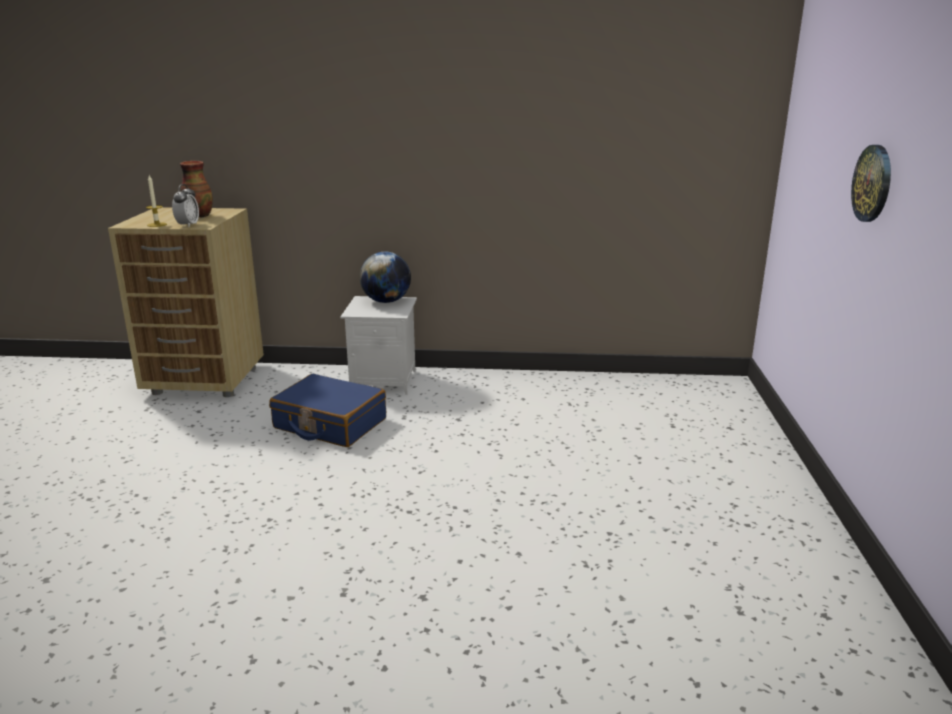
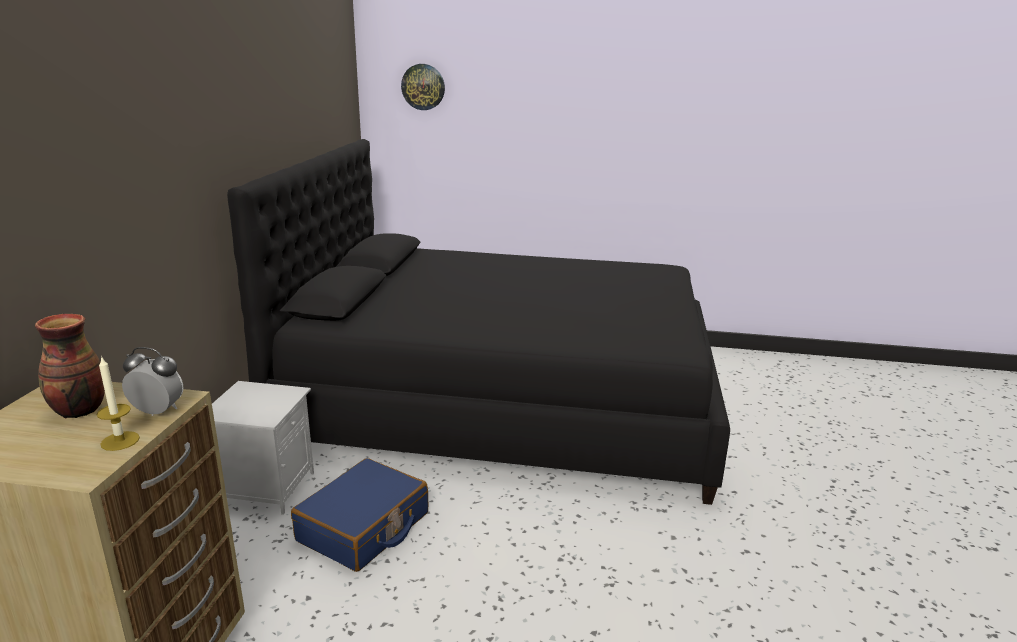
camera: 85 degrees left, 0 degrees up
(386, 301) = (240, 398): globe -> none
(574, 473) = (503, 401): none -> black bed
(873, 183) = (535, 145): wall clock -> wall clock (423, 87)

